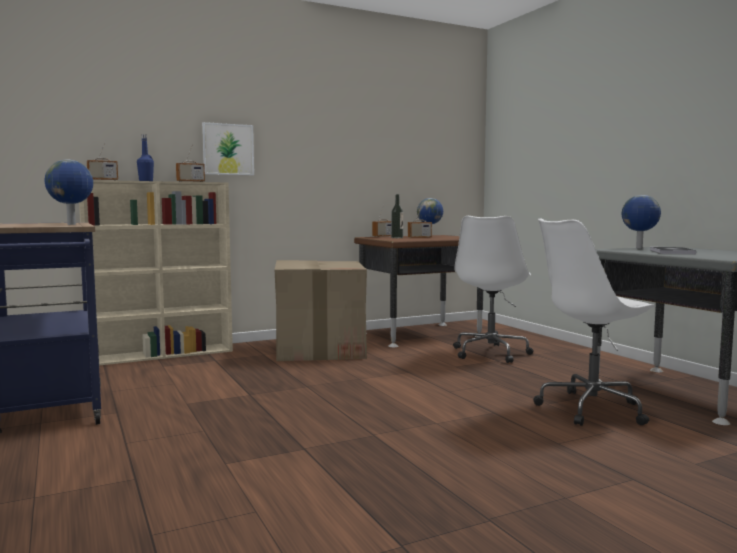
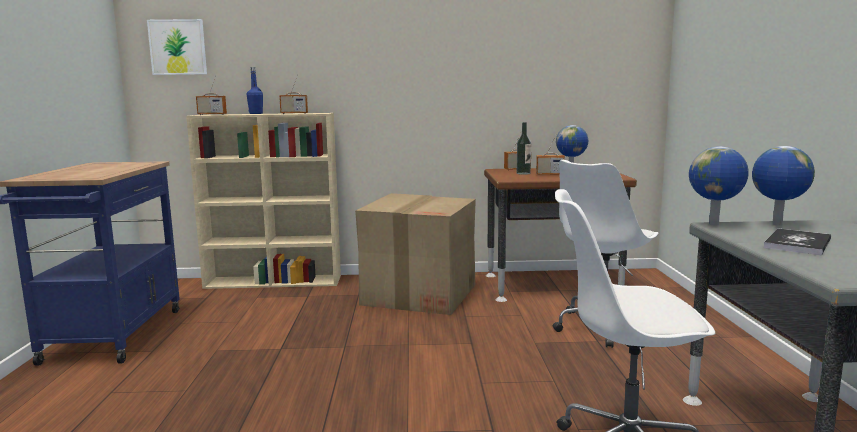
camera: 25 degrees right, 5 degrees up
(72, 224) = (108, 172): globe -> globe (714, 224)
(228, 149) = (342, 76): picture -> picture (178, 47)

